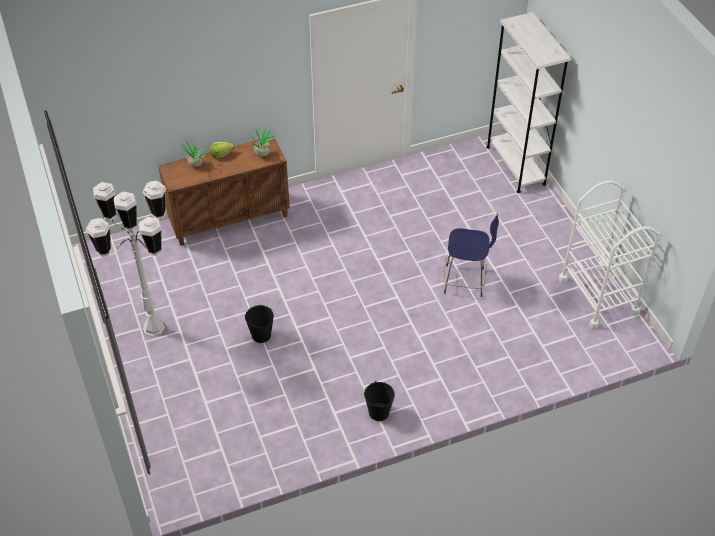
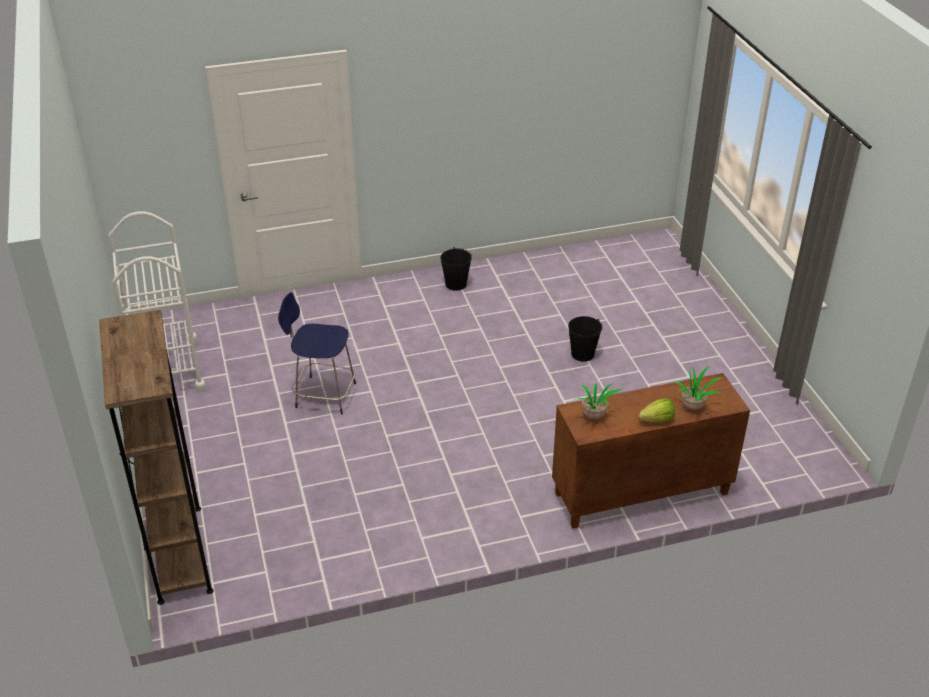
camera: 175 degrees left, 10 degrees down
(154, 328) = (712, 368): white floor lamp -> none
(515, 165) = (180, 553): white bookcase -> brown bookcase

